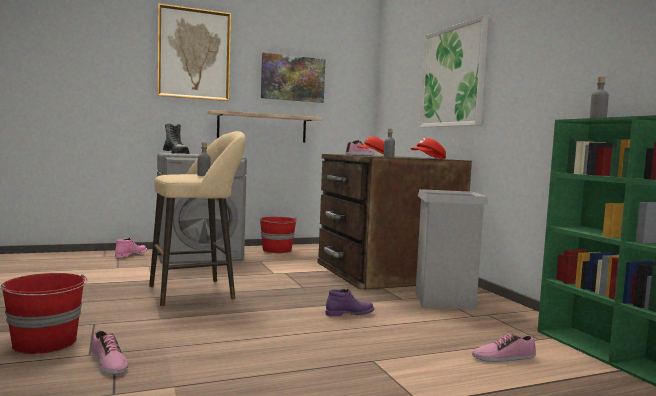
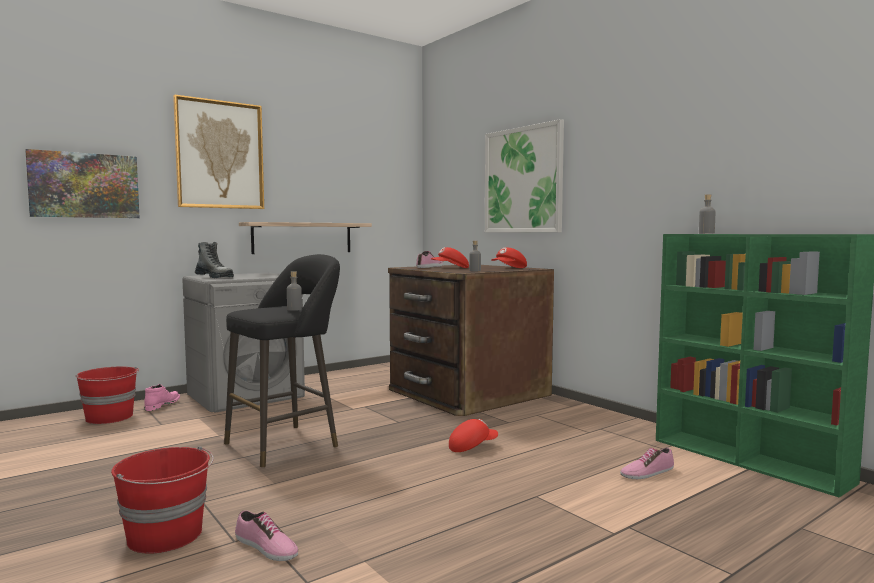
camera: 15 degrees left, 0 degrees up
(197, 292) = (287, 443): beige stool -> black stool
(277, 250) = (332, 378): red bucket -> red bucket (110, 417)
(293, 78) = (333, 179): picture -> picture (84, 185)
(349, 314) = (472, 447): purple boot -> red cap
(444, 300) = (549, 418): grey trash can -> none

